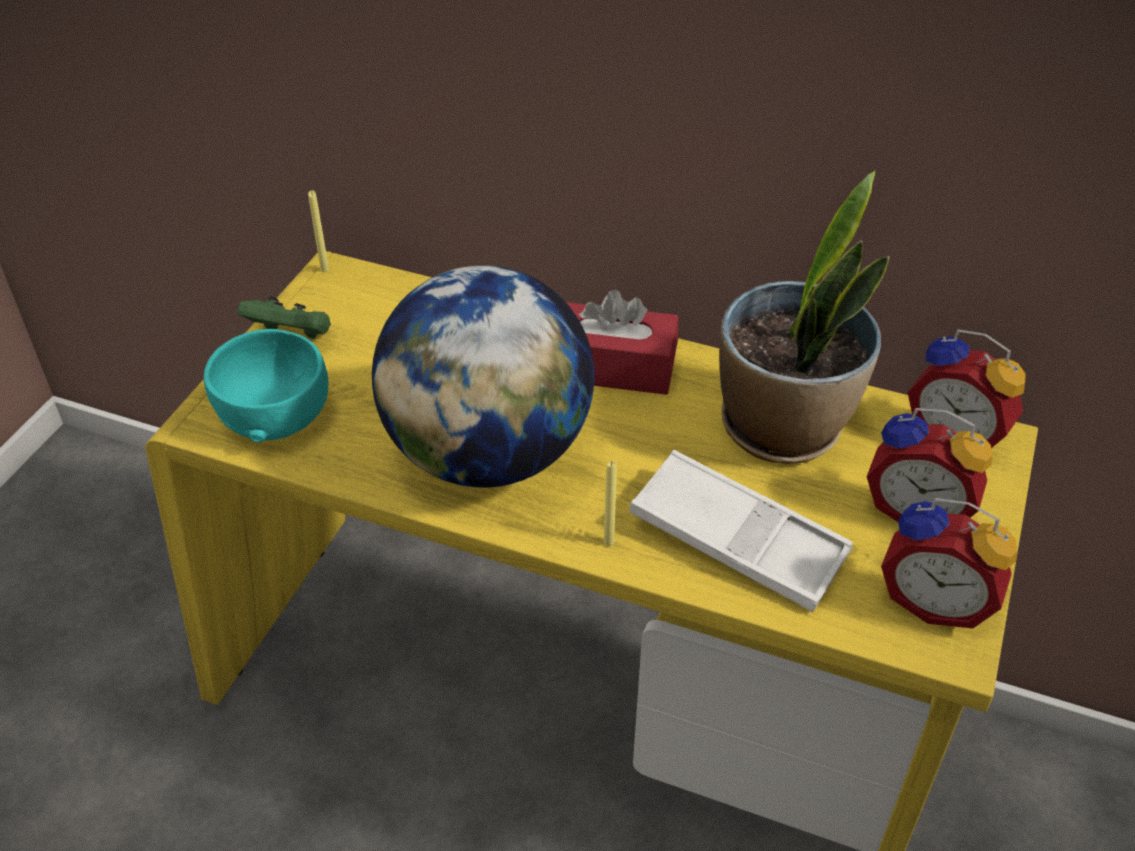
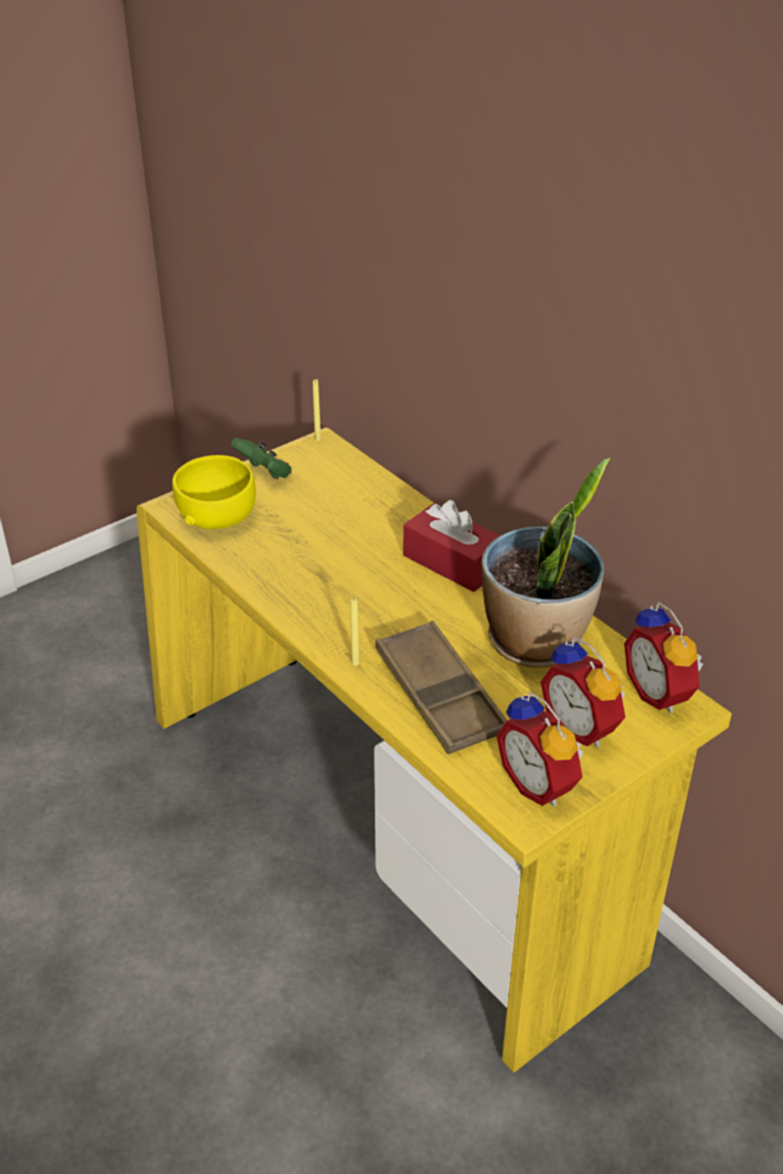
camera: 30 degrees right, 5 degrees down
(274, 414) = (217, 515): turquoise bowl -> yellow bowl
(488, 454) = (325, 584): globe -> none
(738, 540) = (440, 695): white tray -> brown tray

